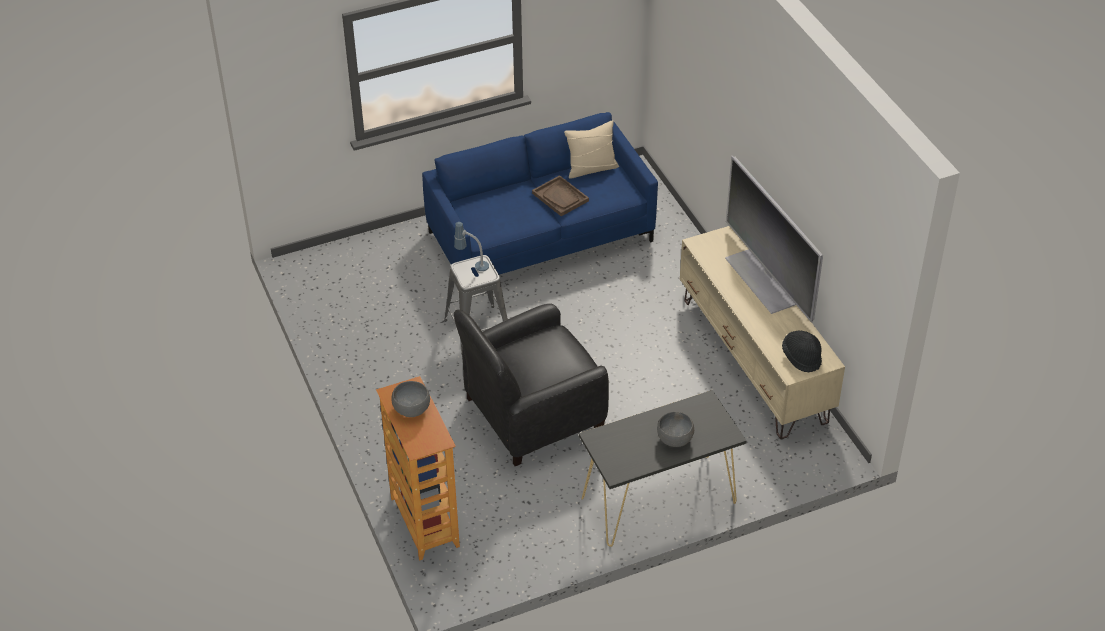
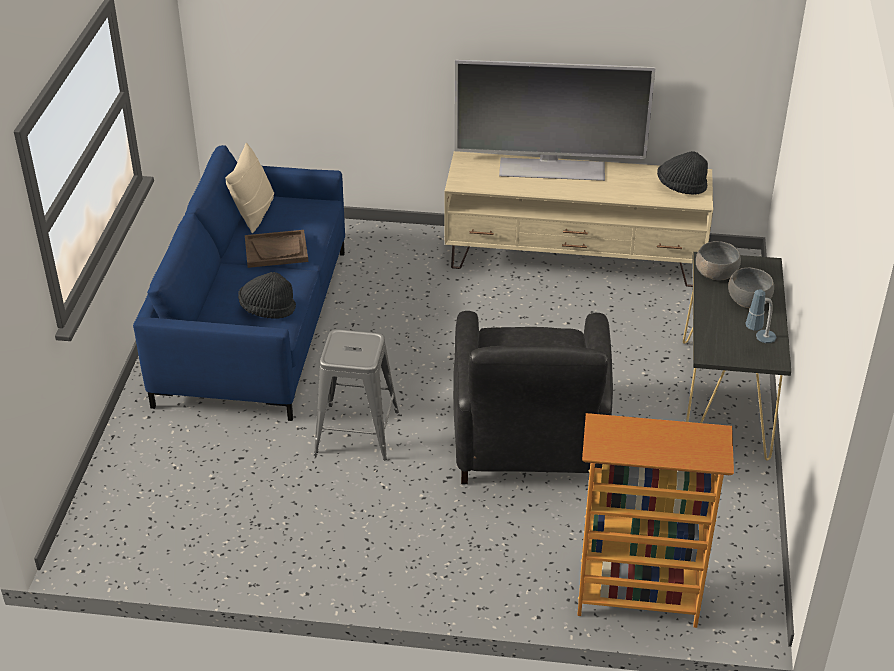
camera: 60 degrees left, 5 degrees down
(411, 408) = (640, 440): grey bowl -> grey bowl (715, 274)
(472, 265) = (339, 346): table lamp -> table lamp (758, 343)
(498, 221) = (267, 309): none -> black hat

